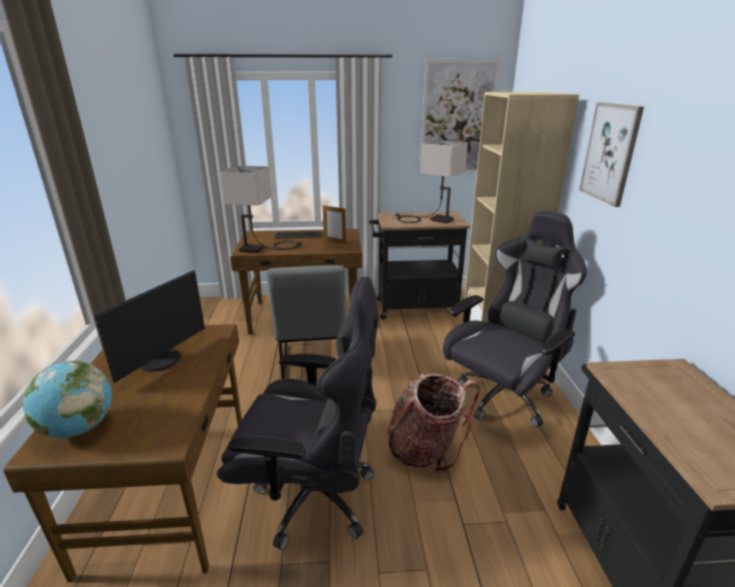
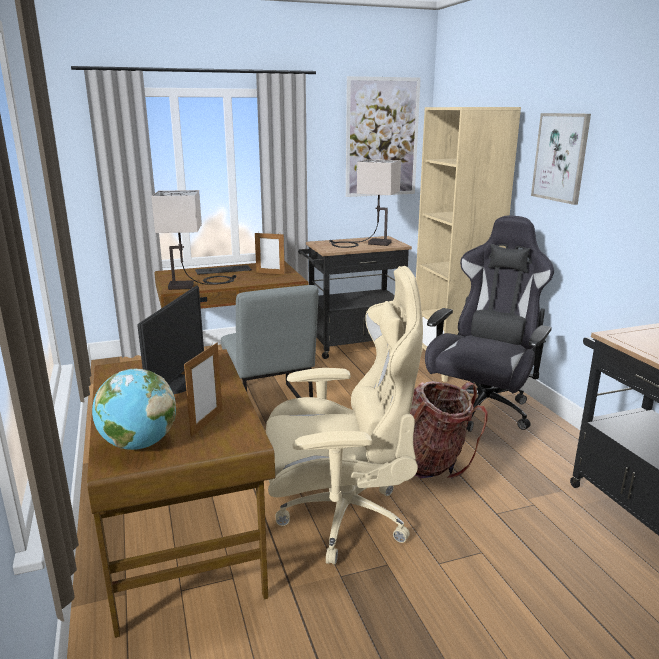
camera: 15 degrees left, 5 degrees down
(152, 412) = (207, 423): none -> picture frame
(307, 497) = (335, 520): black office chair -> beige office chair

